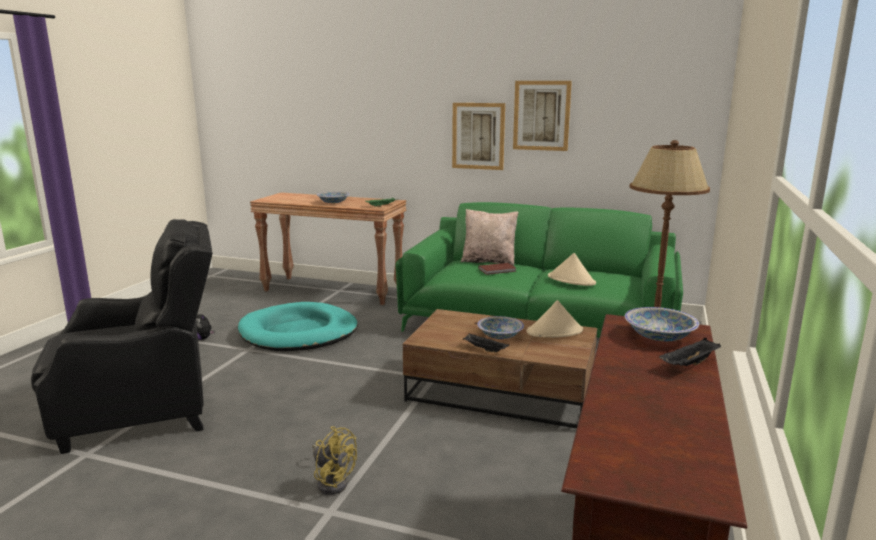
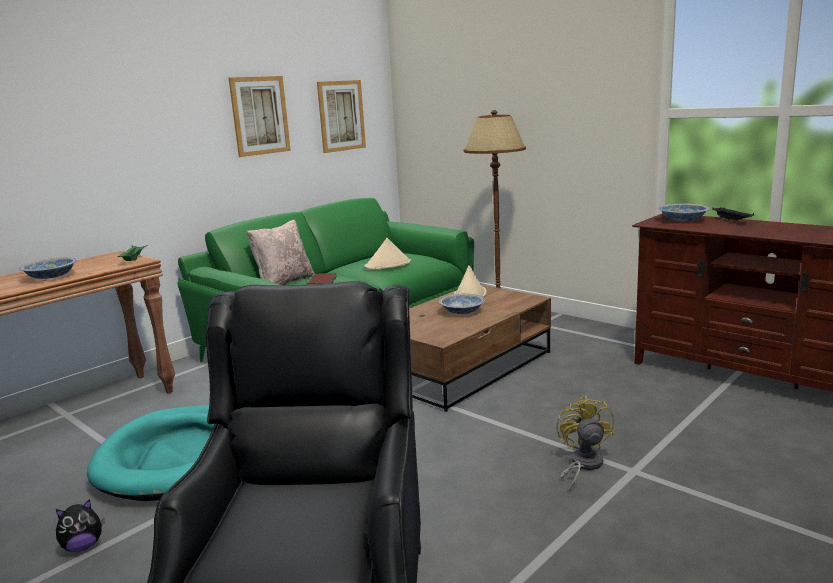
camera: 65 degrees left, 0 degrees up
(332, 481) = (582, 465): yellow fan -> yellow fan turned 60 degrees counterclockwise
(478, 136) = (198, 147): picture -> picture (341, 116)
(484, 349) = (487, 320): black tray -> none

